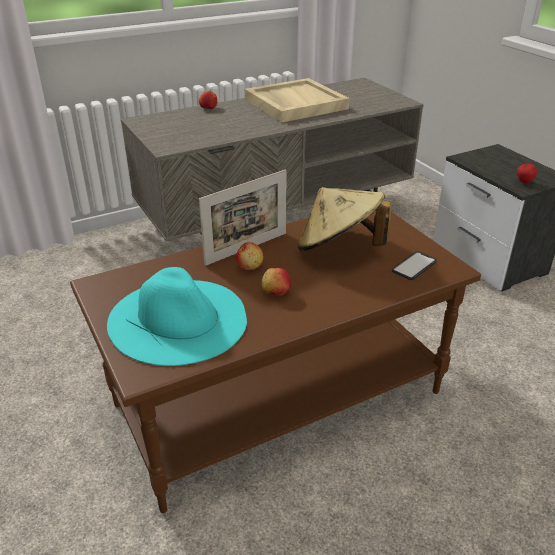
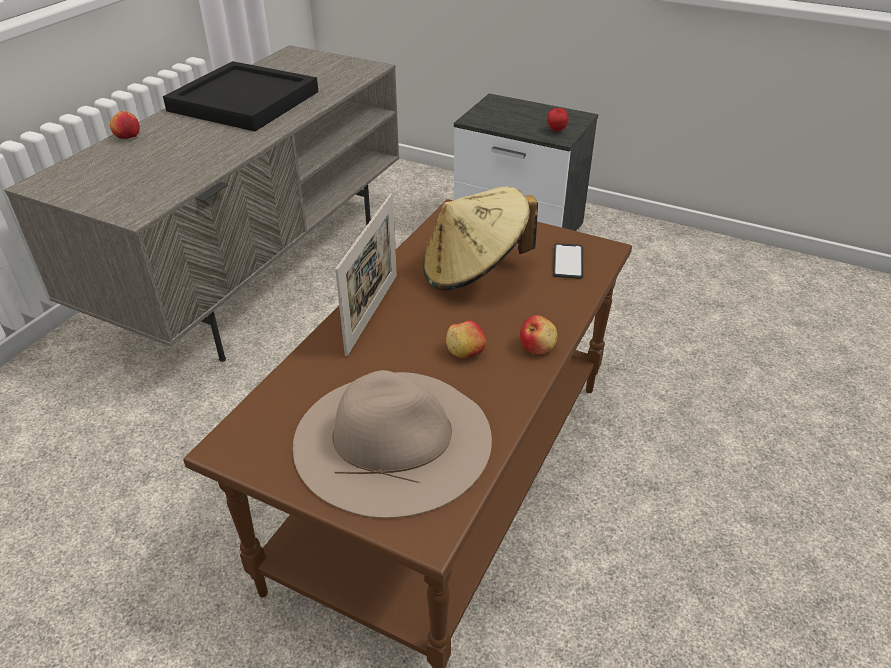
camera: 35 degrees left, 5 degrees up
(178, 319) = (392, 439): turquoise hat -> beige hat
(250, 266) = (401, 333): apple -> apple (537, 347)
(294, 104) = (242, 101): beige tray -> black tray

